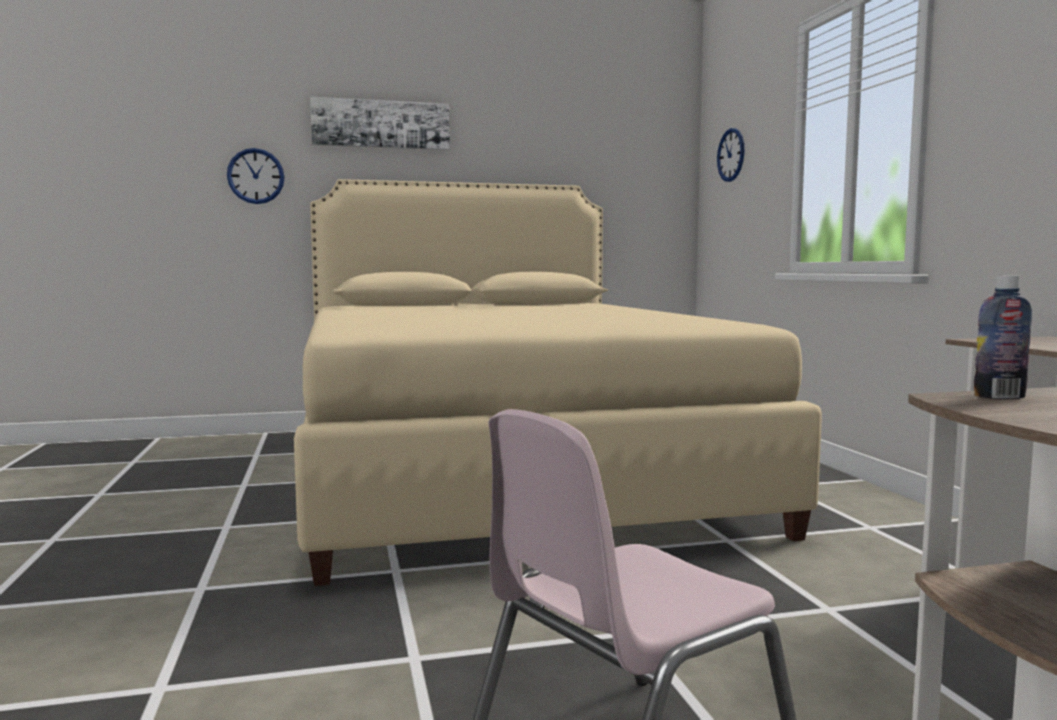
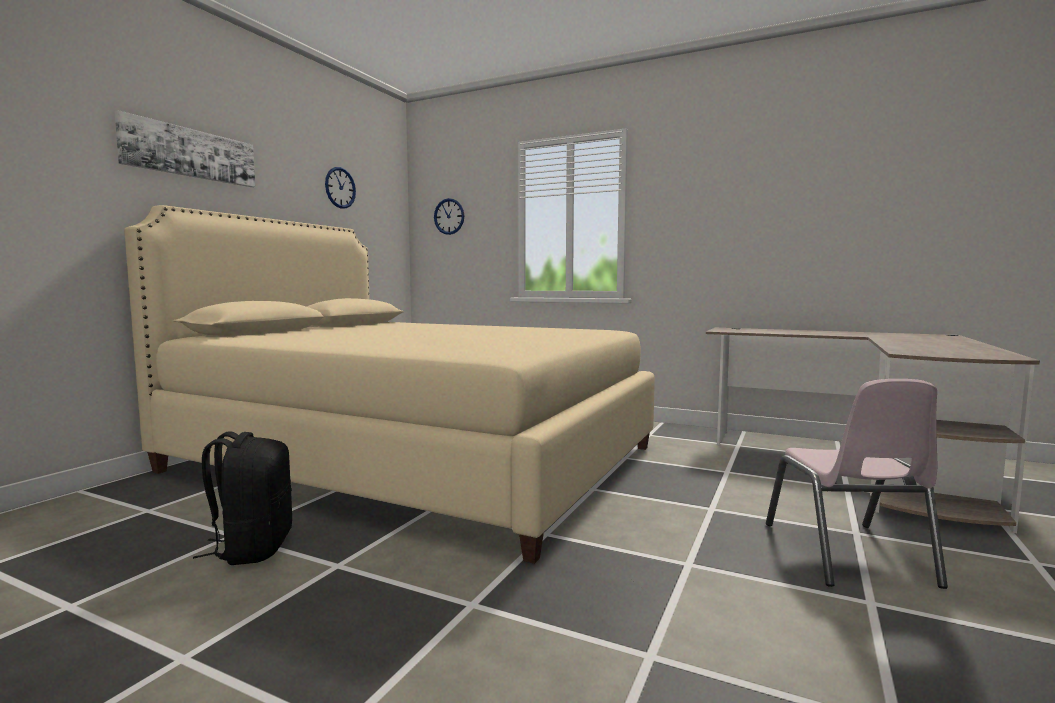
camera: 50 degrees left, 0 degrees up
(227, 497) = (252, 548): none -> black backpack
(256, 176) = (50, 190): wall clock -> wall clock (340, 187)
(999, 397) = (906, 351): bottle -> none

